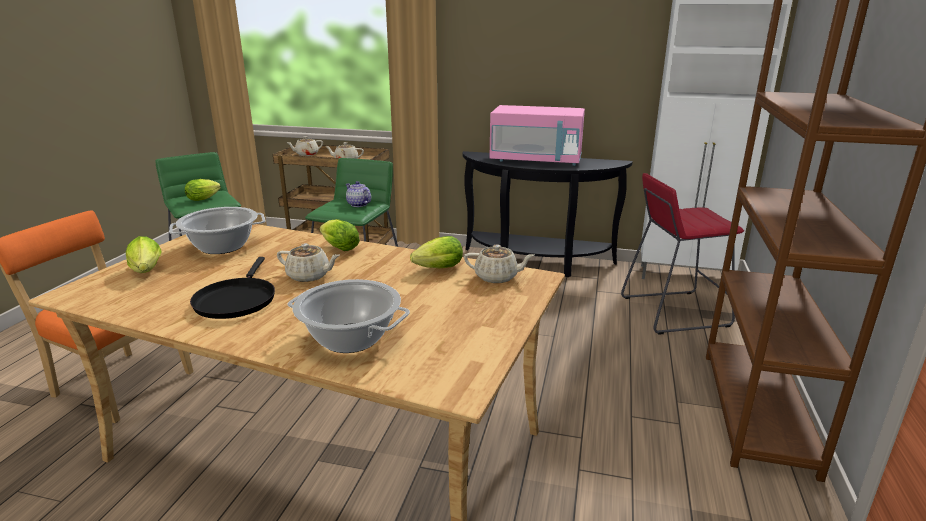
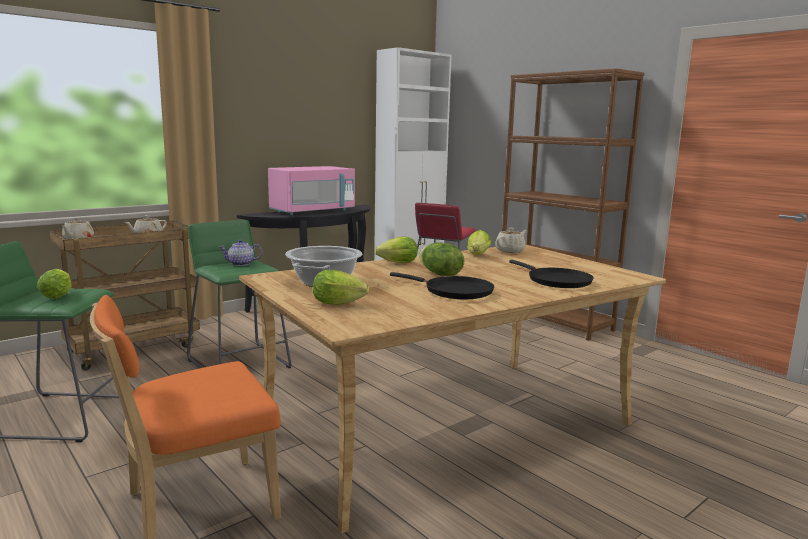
camera: 55 degrees left, 10 degrees down
(309, 276) = (440, 274): beige teapot -> lettuce
(350, 338) = (556, 281): cooking pot -> black frying pan

